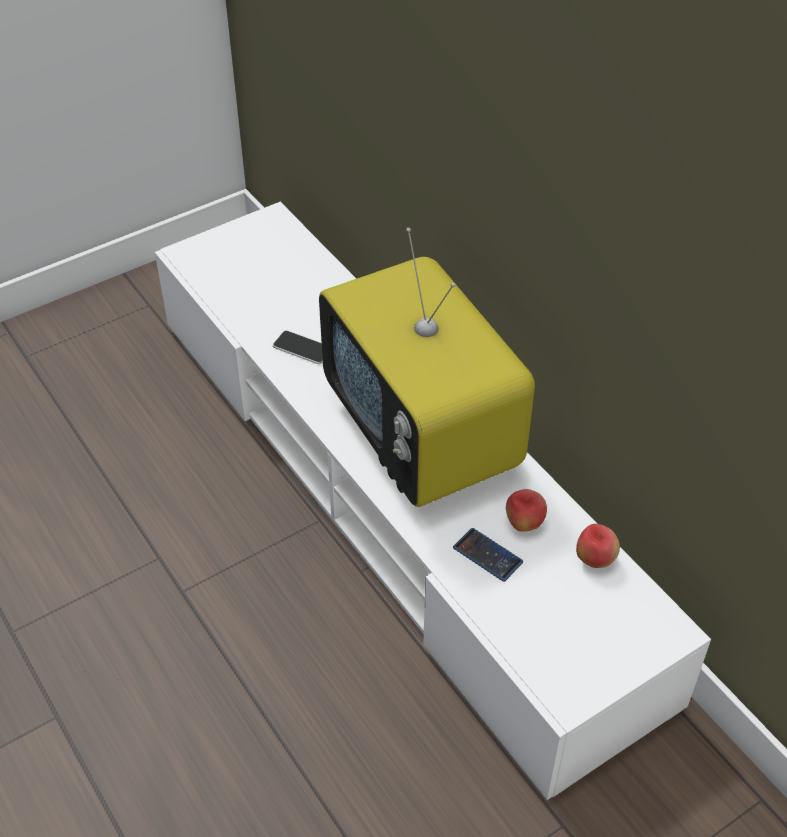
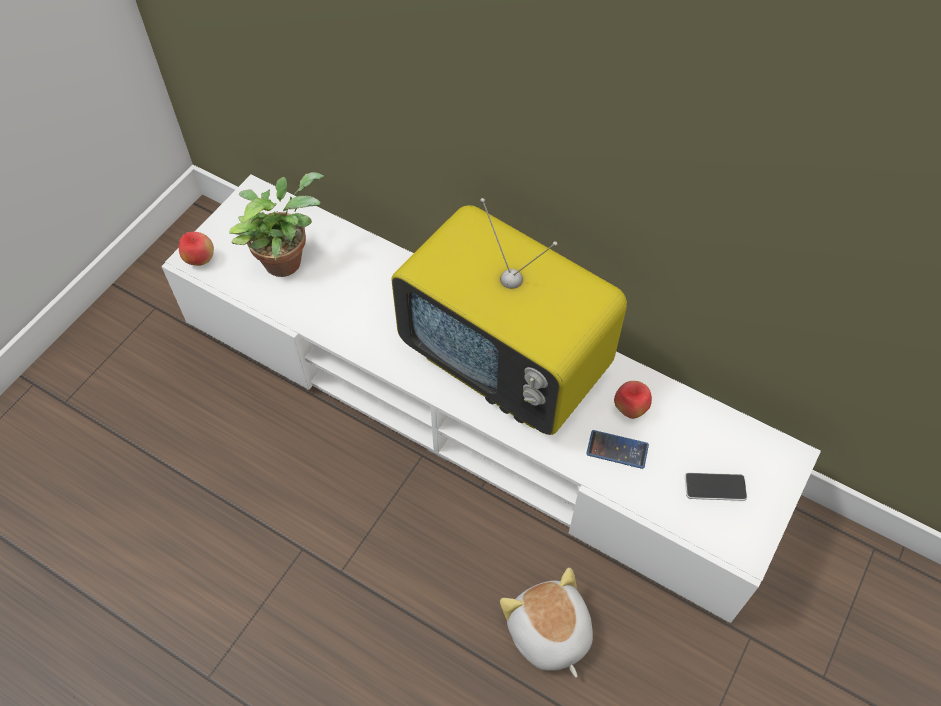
camera: 25 degrees left, 10 degrees up
(268, 281) = (286, 259): none -> potted plant
(302, 348) = (354, 315): phone -> phone (715, 487)
(350, 730) = (548, 633): none -> plush toy
(594, 560) = (701, 418): apple -> apple (200, 260)

